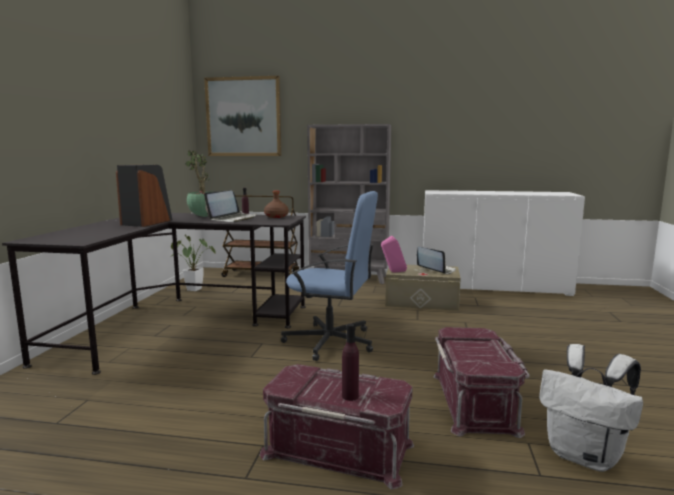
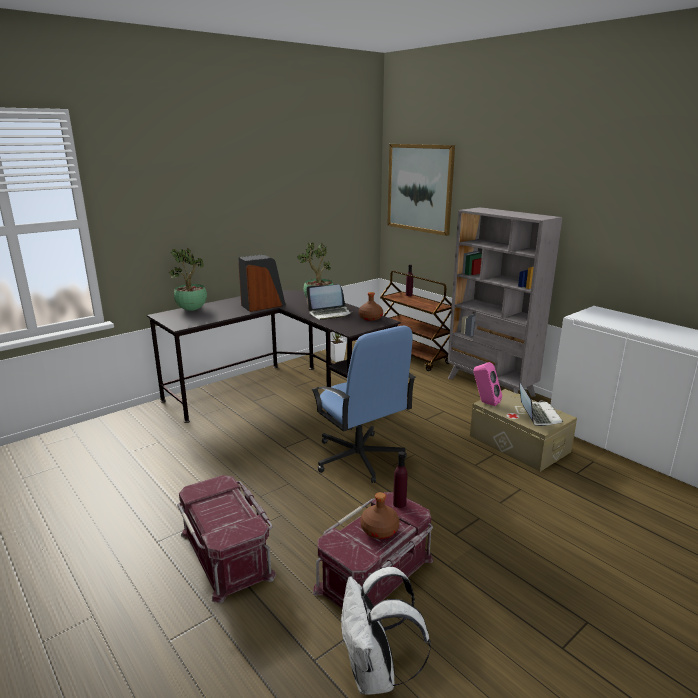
camera: 40 degrees right, 10 degrees up
(64, 233) = (192, 310): none -> potted plant
(350, 396) = (219, 520): purple bottle -> purple bottle (399, 503)
(481, 349) = (380, 530): none -> brown bottle

